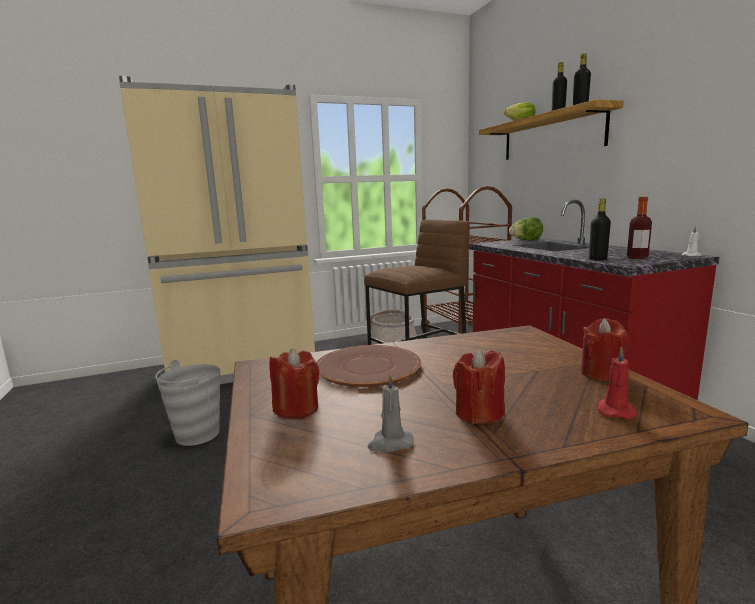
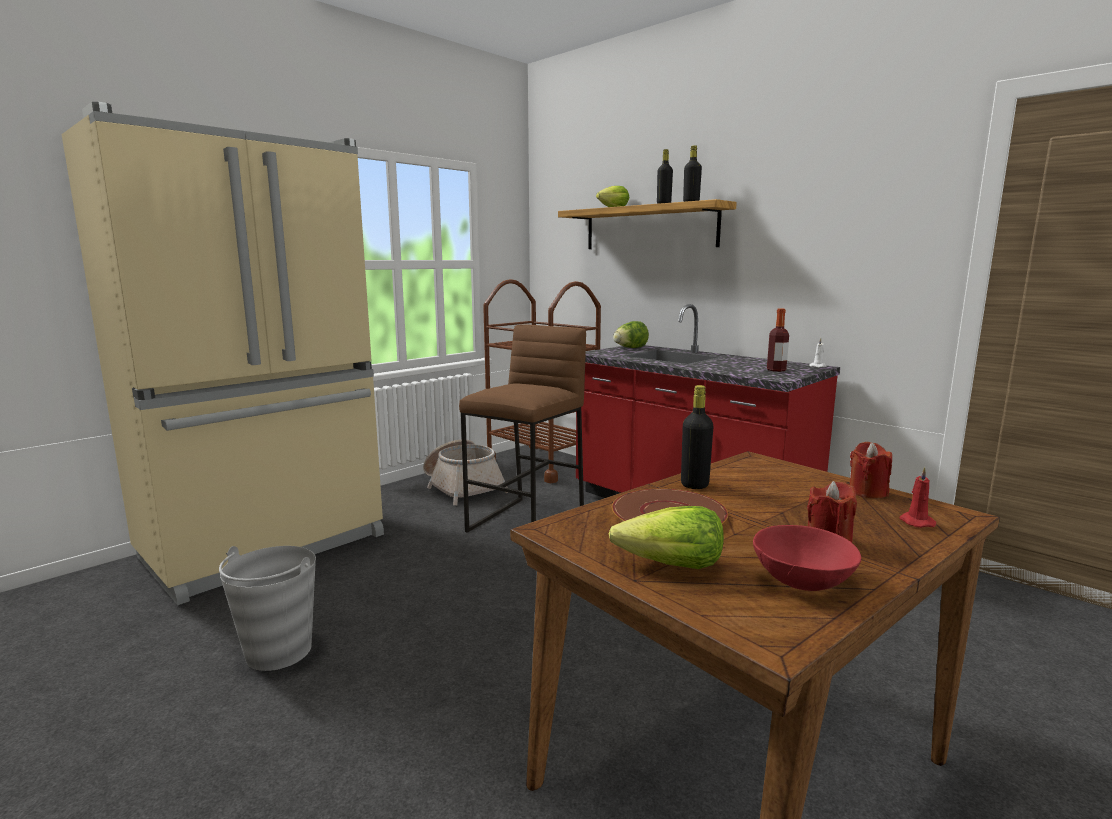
camera: 25 degrees left, 0 degrees up
(296, 409) = (671, 566): red candle -> lettuce
(390, 443) = (800, 579): grey candle -> red bowl
(597, 259) = (745, 374): black bottle -> black bottle (694, 485)

